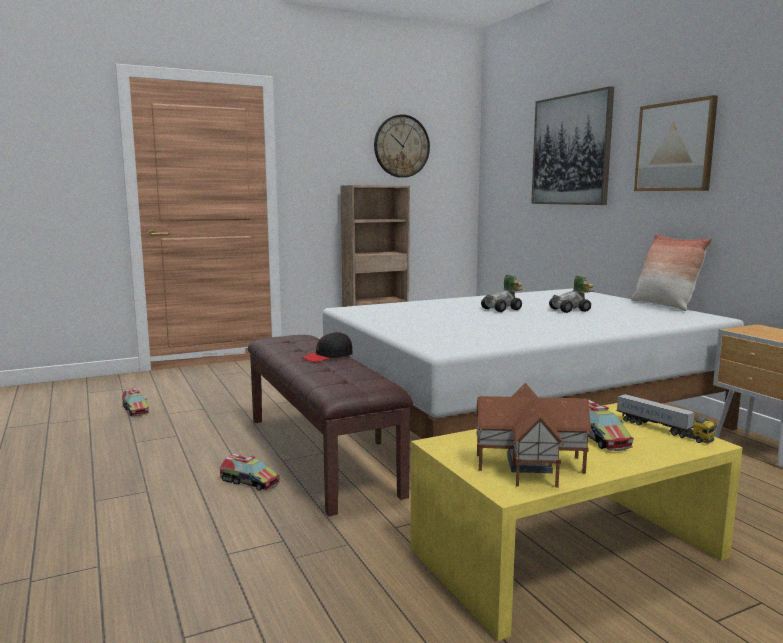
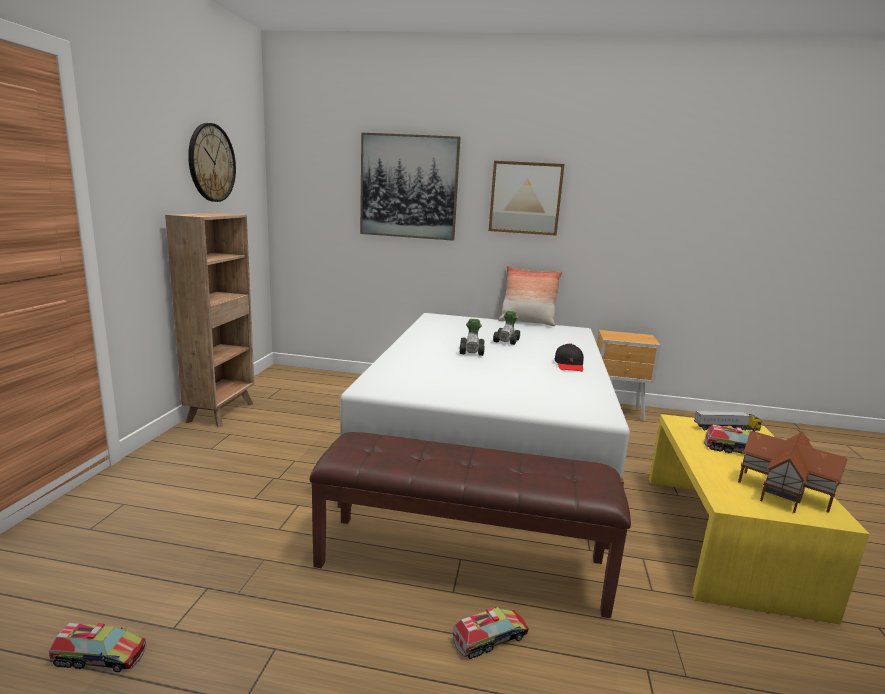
camera: 55 degrees left, 5 degrees up
(328, 357) = (470, 455): black cap -> black cap (569, 365)

